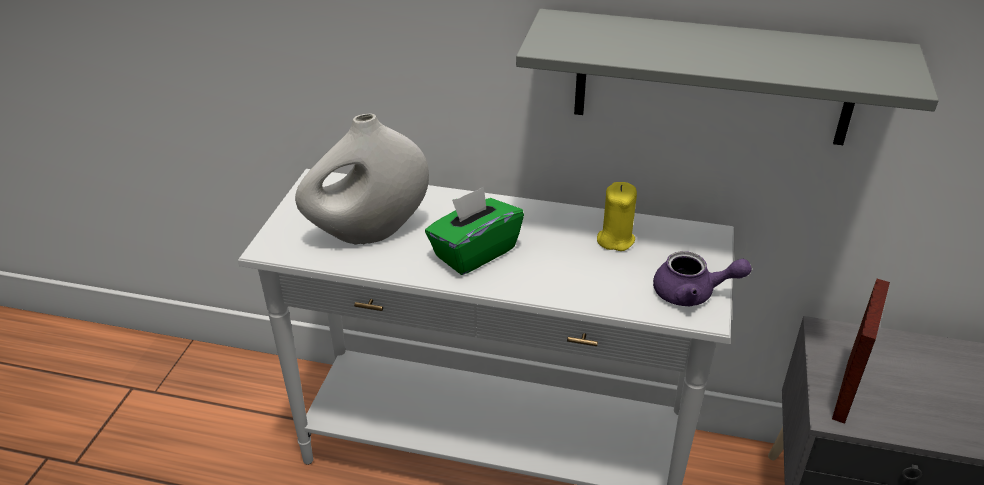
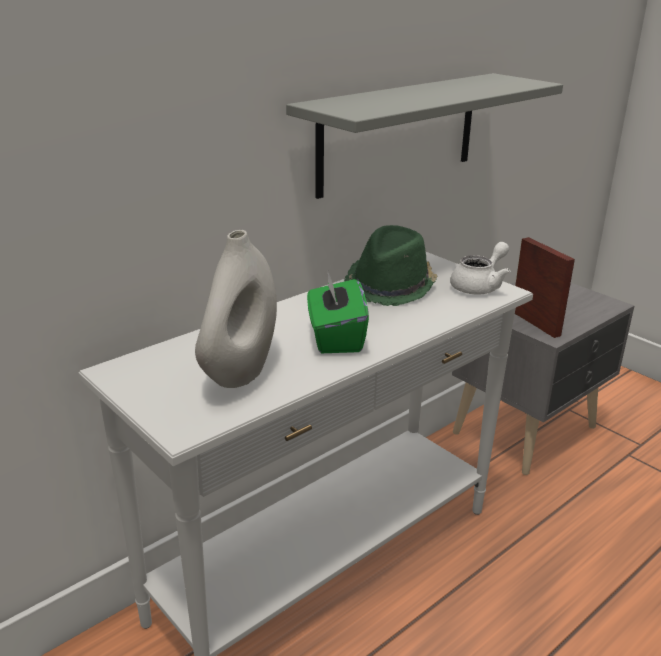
camera: 55 degrees left, 10 degrees down
(615, 239) = (391, 286): yellow candle -> green hat
(692, 293) = (480, 286): purple teapot -> white teapot

